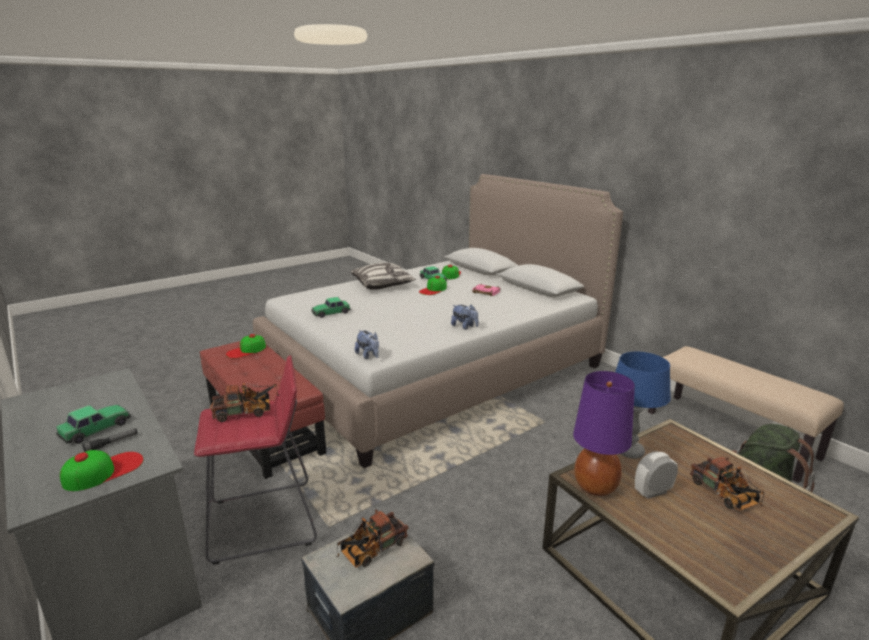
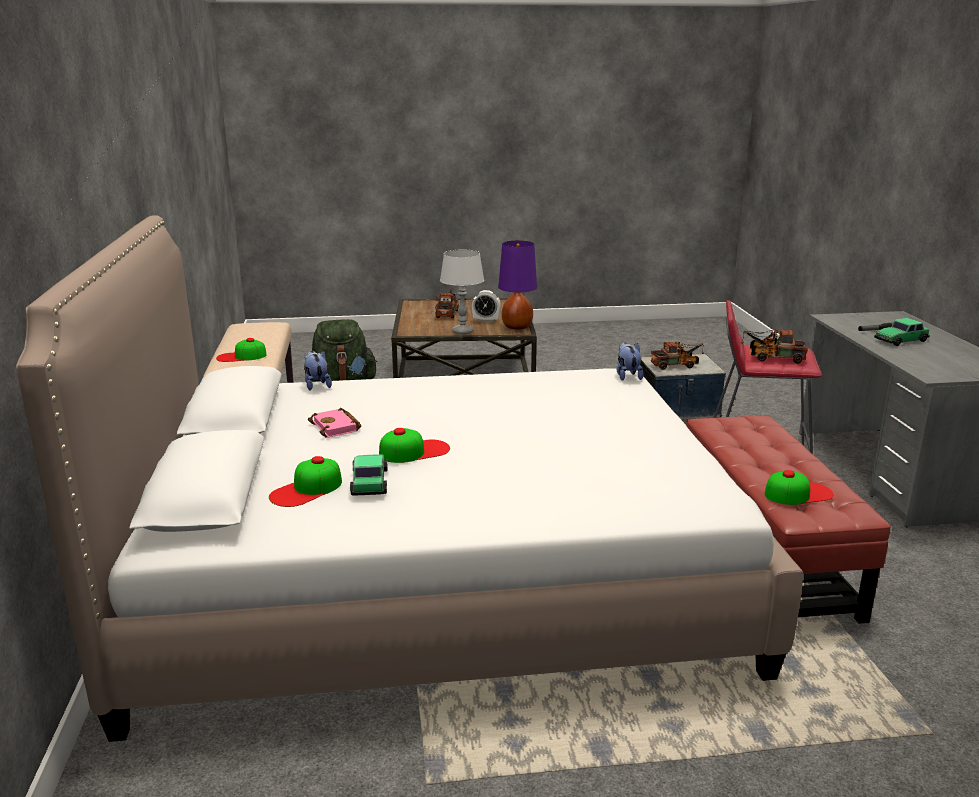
camera: 150 degrees left, 0 degrees up
(104, 471) = (867, 320): cap -> cap (241, 356)
(331, 313) = (645, 442): toy car -> none
(383, 285) = (492, 491): pillow -> none
(464, 327) = (470, 382): plush toy -> plush toy (317, 385)
(629, 452) = (462, 332): blue table lamp -> grey table lamp

